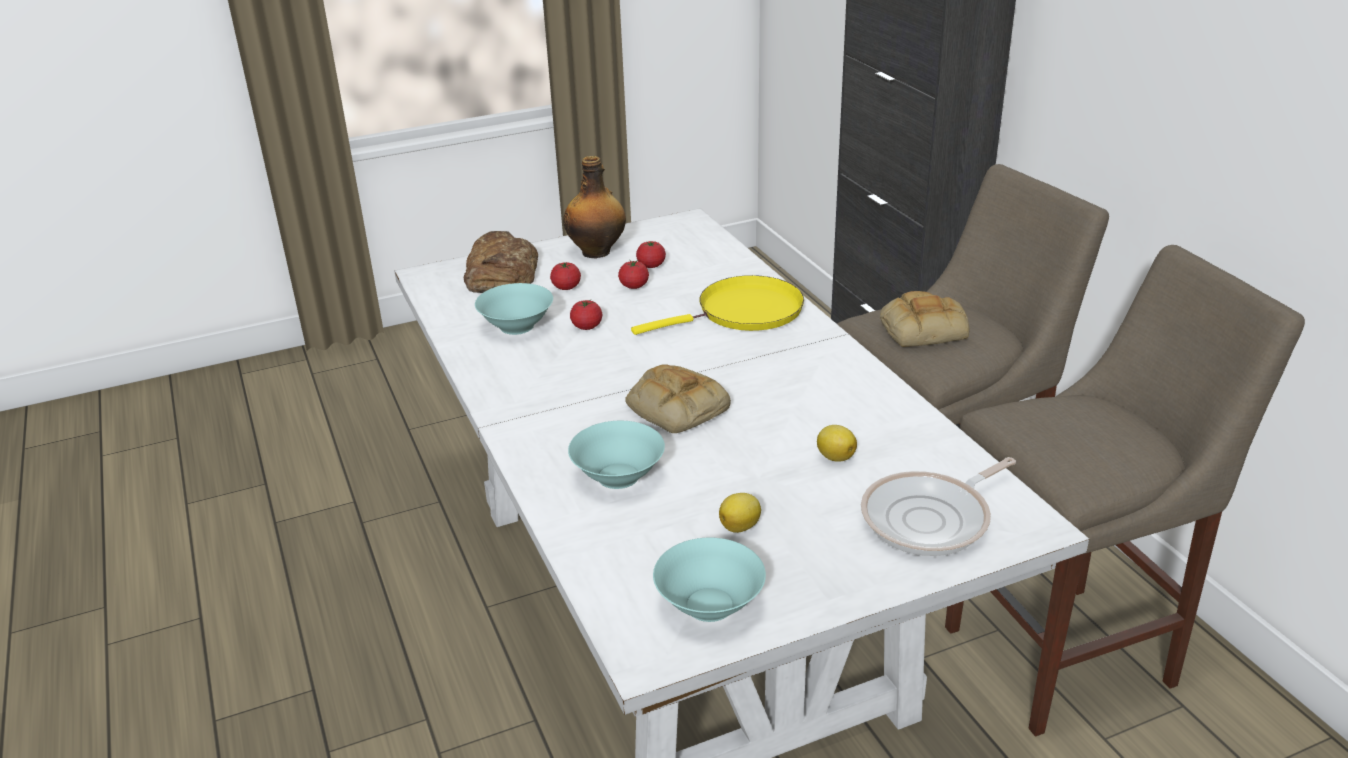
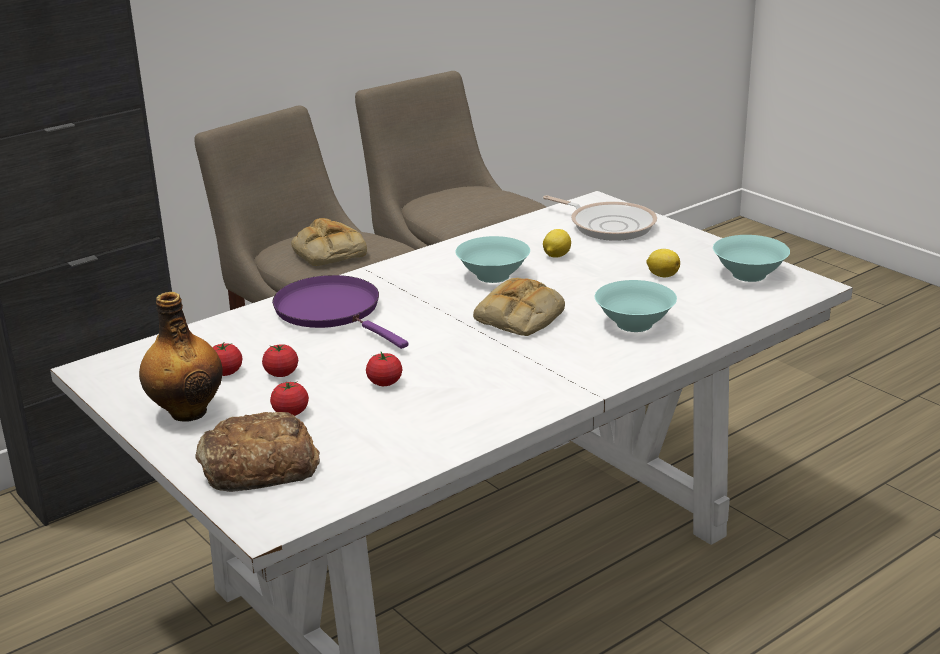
camera: 105 degrees left, 5 degrees down
(517, 326) = (397, 422): turquoise bowl -> turquoise bowl (493, 275)
(744, 312) = (332, 311): yellow frying pan -> purple frying pan

